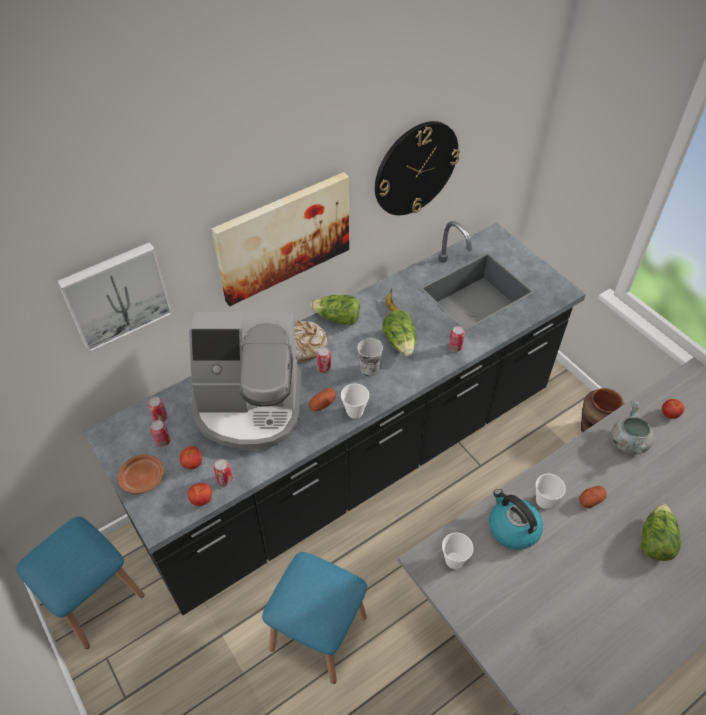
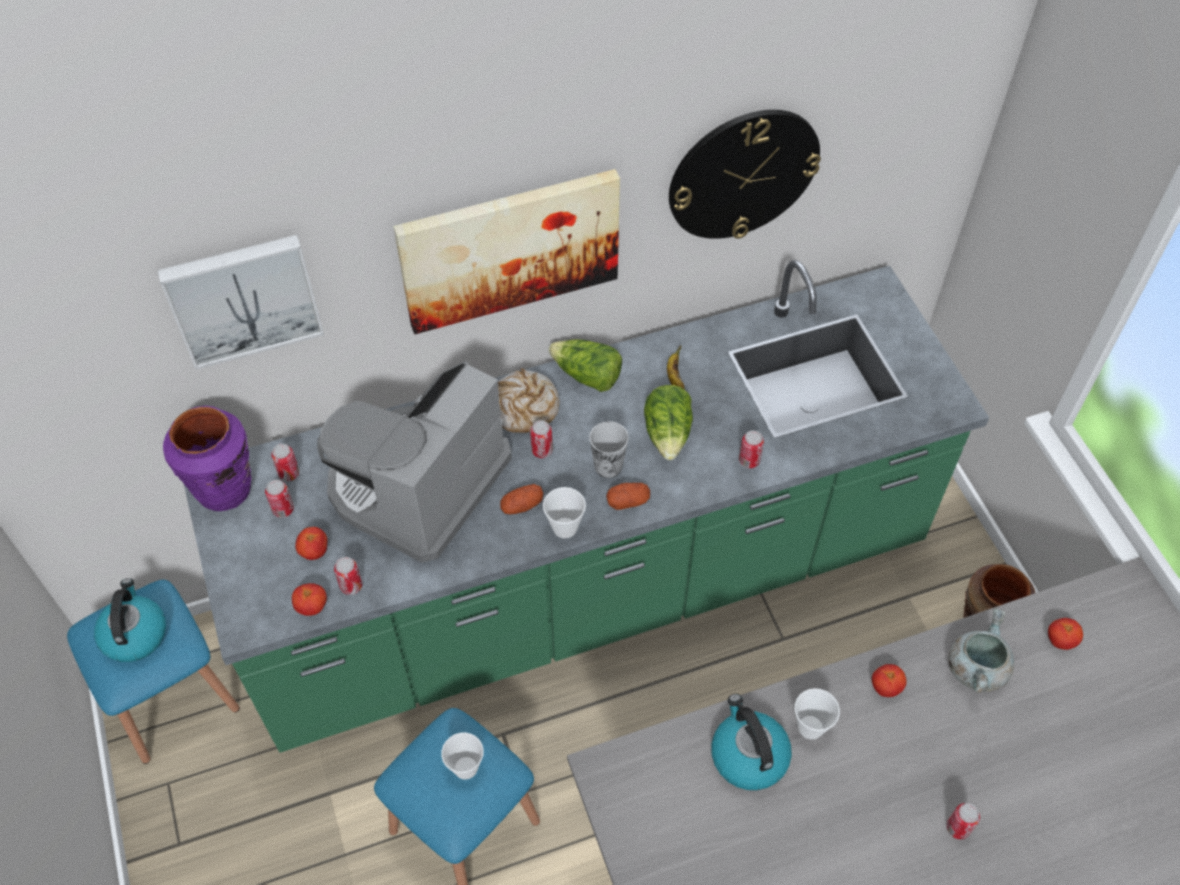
camera: 15 degrees right, 5 degrees up
(67, 556) = (134, 634): none -> kettle
(118, 437) = (224, 489): none -> purple vase
(143, 478) = (242, 556): brown plate -> none
(249, 406) = (417, 484): coffee machine -> coffee machine turned 105 degrees clockwise
(353, 461) = (590, 585): black counter -> green counter
(454, 560) = (645, 780): cup -> cup (465, 768)
(580, 465) = (885, 687): none -> tomato
(591, 500) = (882, 743): potato -> potato (628, 501)
(655, 540) = (957, 828): lettuce -> can

